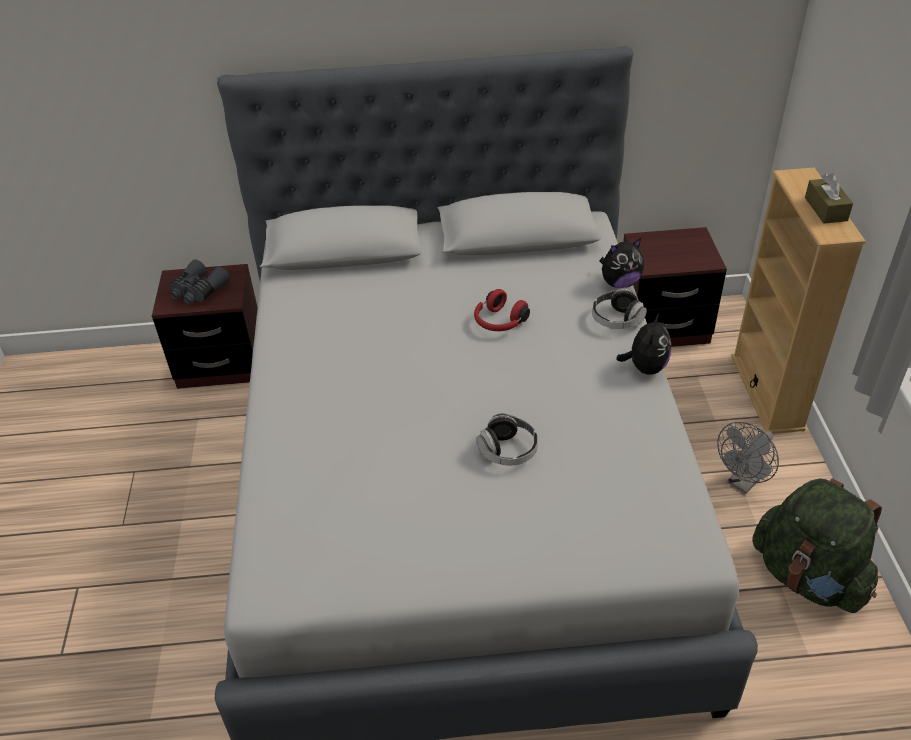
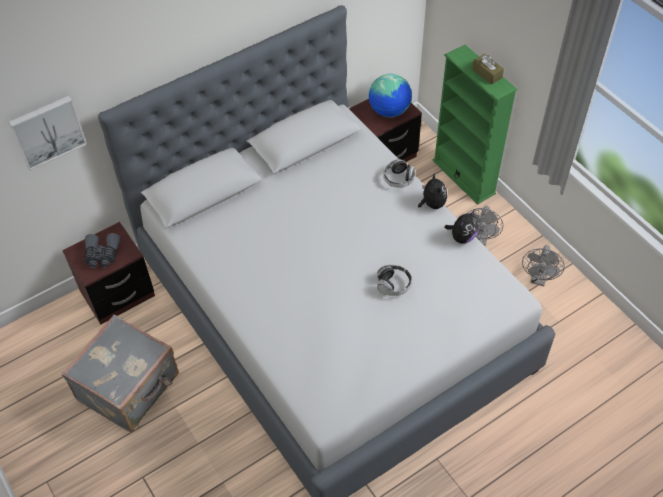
camera: 30 degrees left, 10 degrees up
(150, 473) = (130, 388): none -> grey suitcase
(152, 79) = (47, 131): none -> picture
(499, 322) = (335, 207): red headphones -> none
(619, 283) = (385, 153): plush toy -> plush toy (462, 237)
(680, 253) = (389, 111): none -> globe
(767, 392) = (463, 177): beige bookcase -> green bookcase
(808, 576) = (538, 279): green backpack -> grey fan

